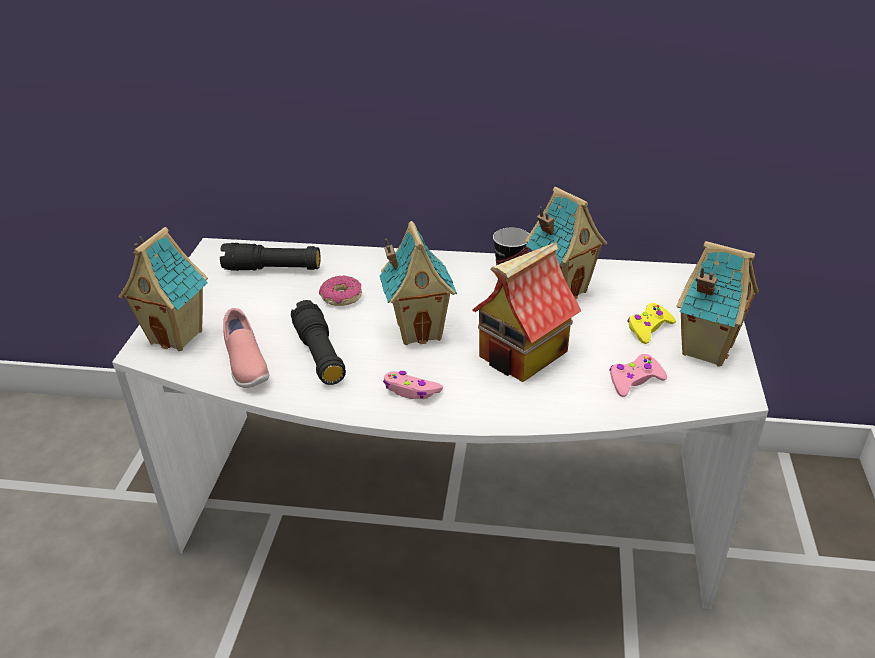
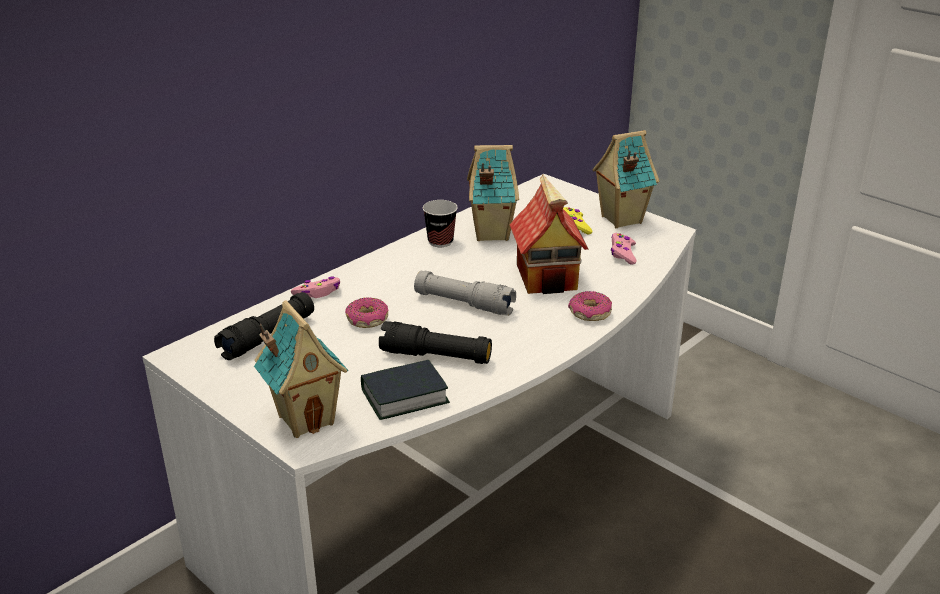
camera: 55 degrees left, 5 degrees down
(246, 366) = (404, 396): pink shoe -> book
(411, 391) = (534, 334): pink game controller -> pink game controller (318, 293)
(419, 331) = (464, 304): toy house -> grey flashlight
(487, 408) = (589, 313): none -> donut

